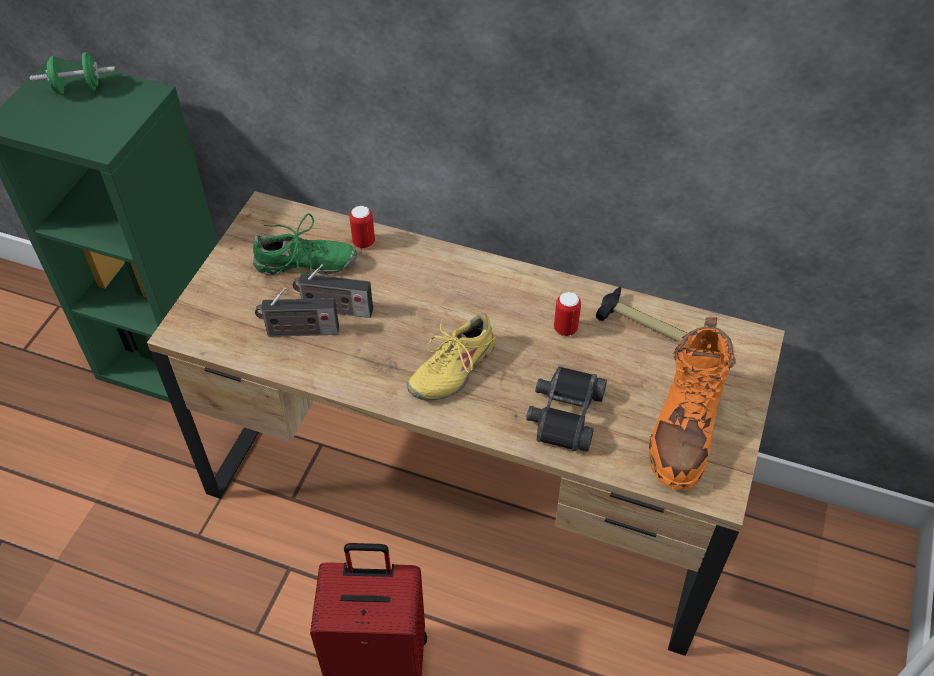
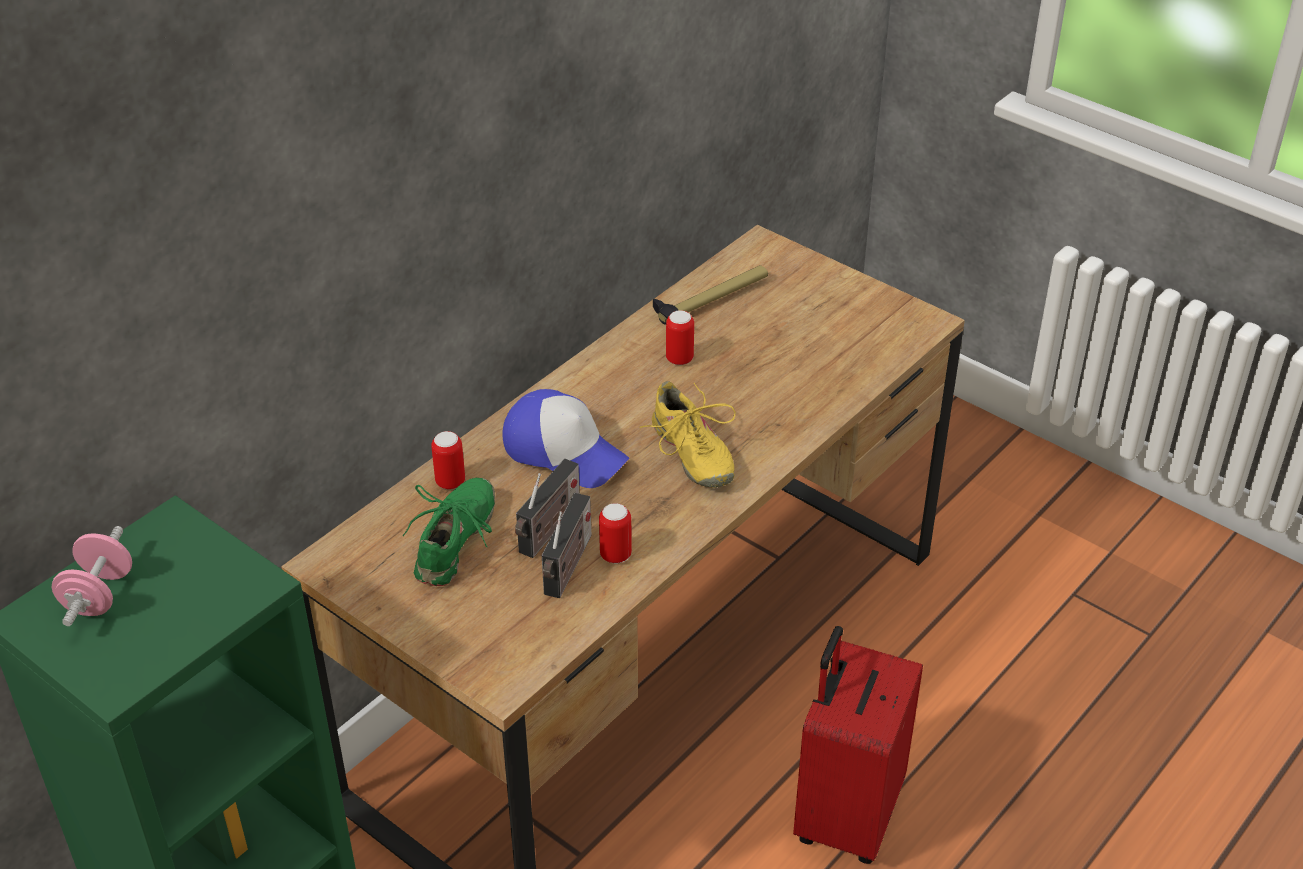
camera: 70 degrees left, 10 degrees down
(78, 88) = (98, 595): green dumbbell -> pink dumbbell
(322, 355) = (615, 555): none -> can
(423, 292) = (564, 451): none -> cap
(564, 414) = (792, 390): black binoculars -> none
(684, 429) = (845, 320): orange boot -> none

